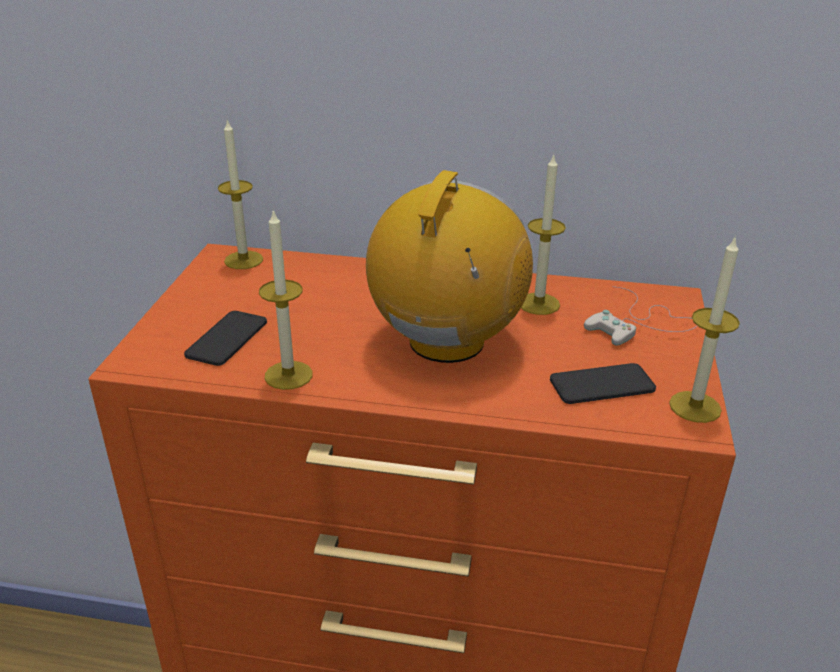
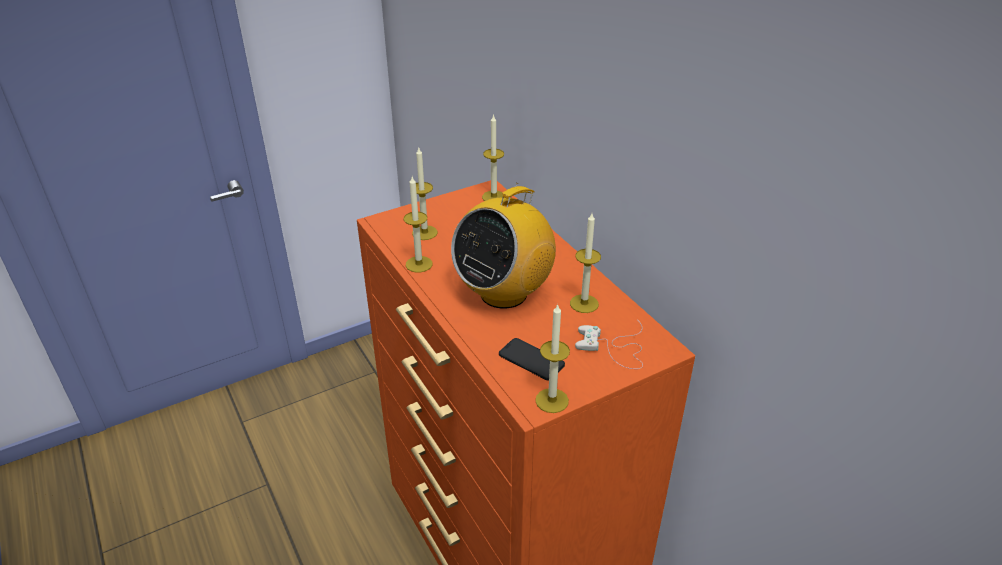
camera: 50 degrees right, 5 degrees up
(227, 338) = (424, 232): phone -> candle
(446, 342) = (504, 293): radio -> radio turned 150 degrees clockwise

